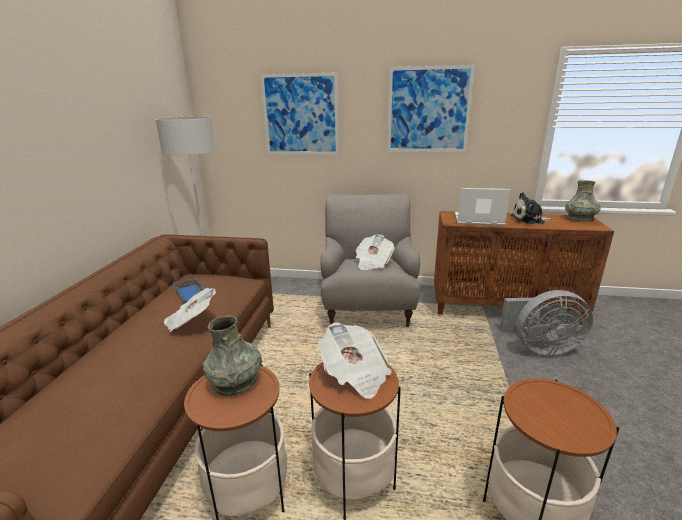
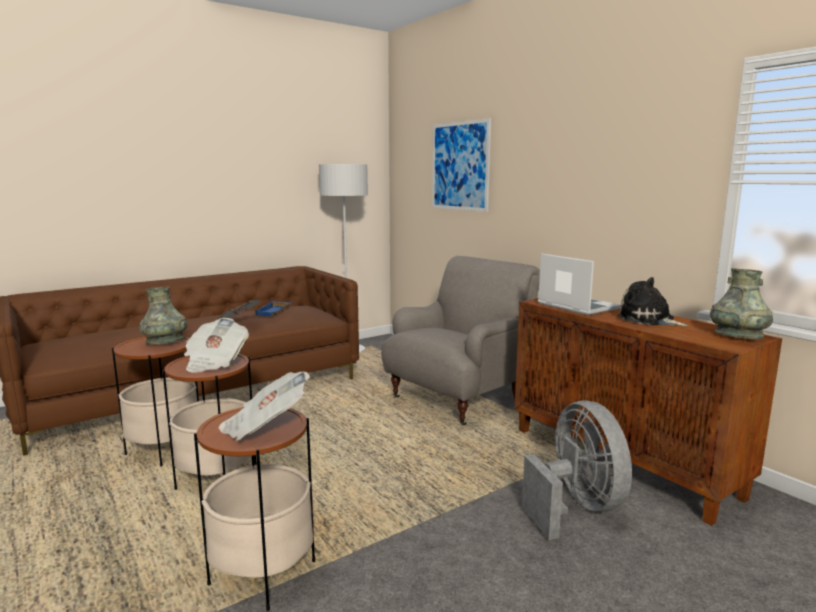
camera: 45 degrees right, 10 degrees down
(373, 263) = (444, 332): newspaper -> newspaper (265, 427)
(428, 110) = (574, 159): picture -> none
(540, 347) = (576, 507): grey fan -> grey fan turned 150 degrees counterclockwise

